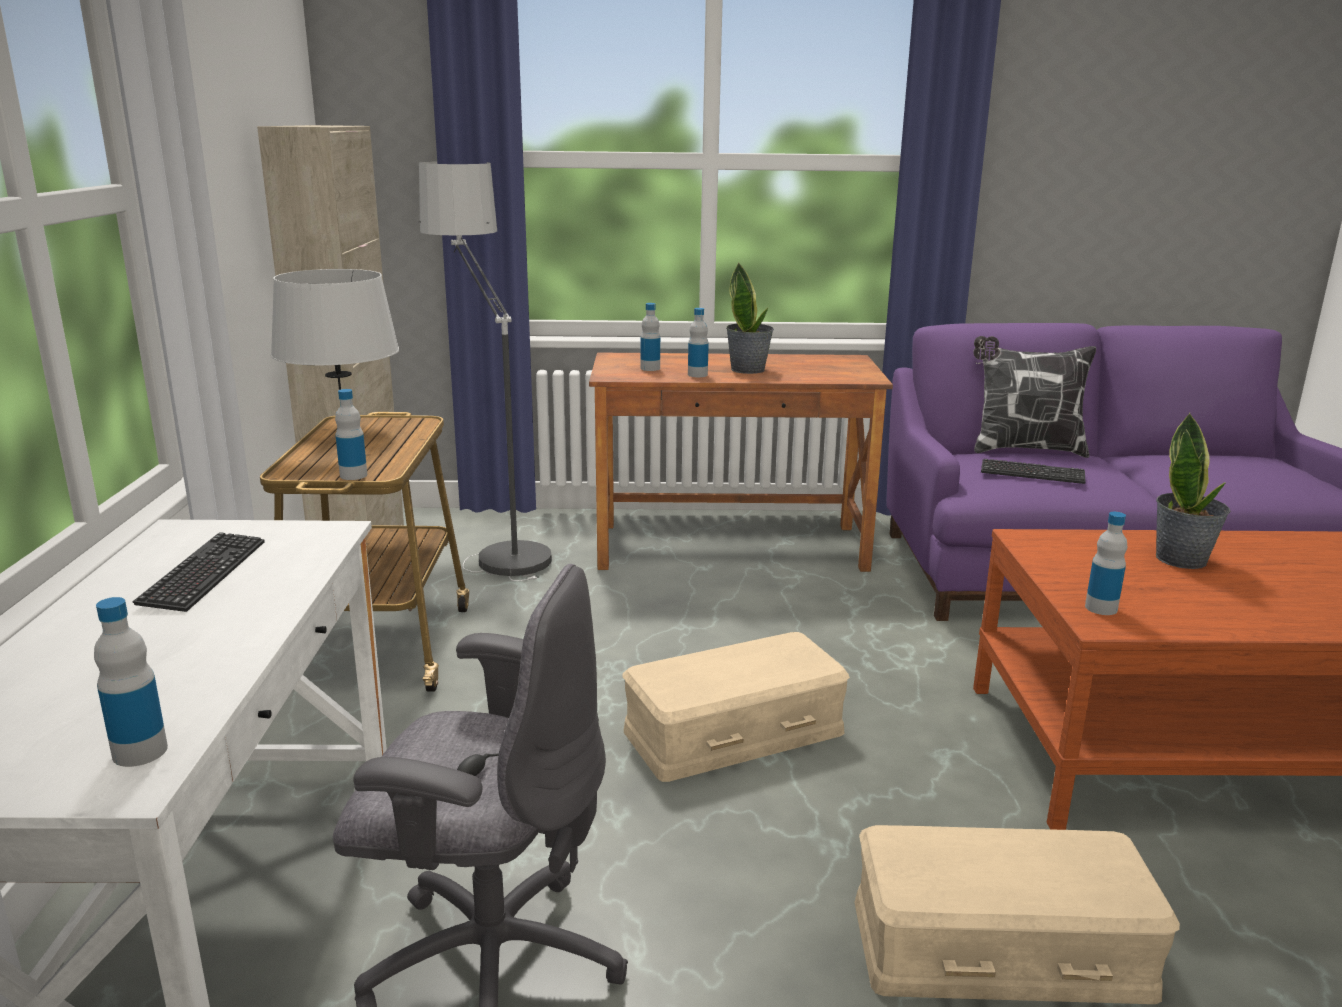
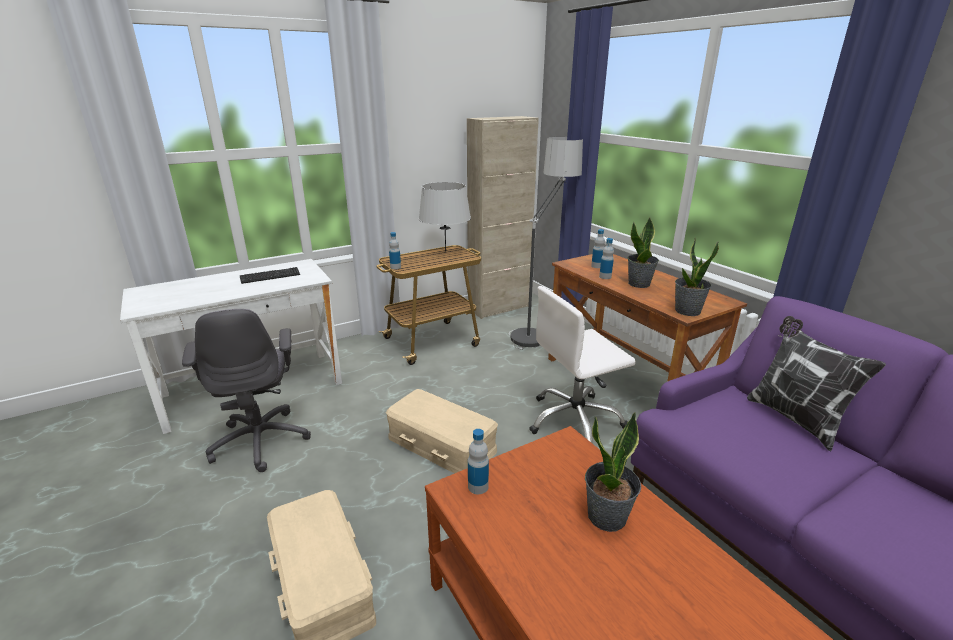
camera: 60 degrees right, 5 degrees up
(140, 752) = (153, 307): bottle -> none
(780, 608) = (575, 421): none -> white office chair
(860, 375) = (687, 311): none -> potted plant
(1032, 474) = (733, 429): keyboard -> none

